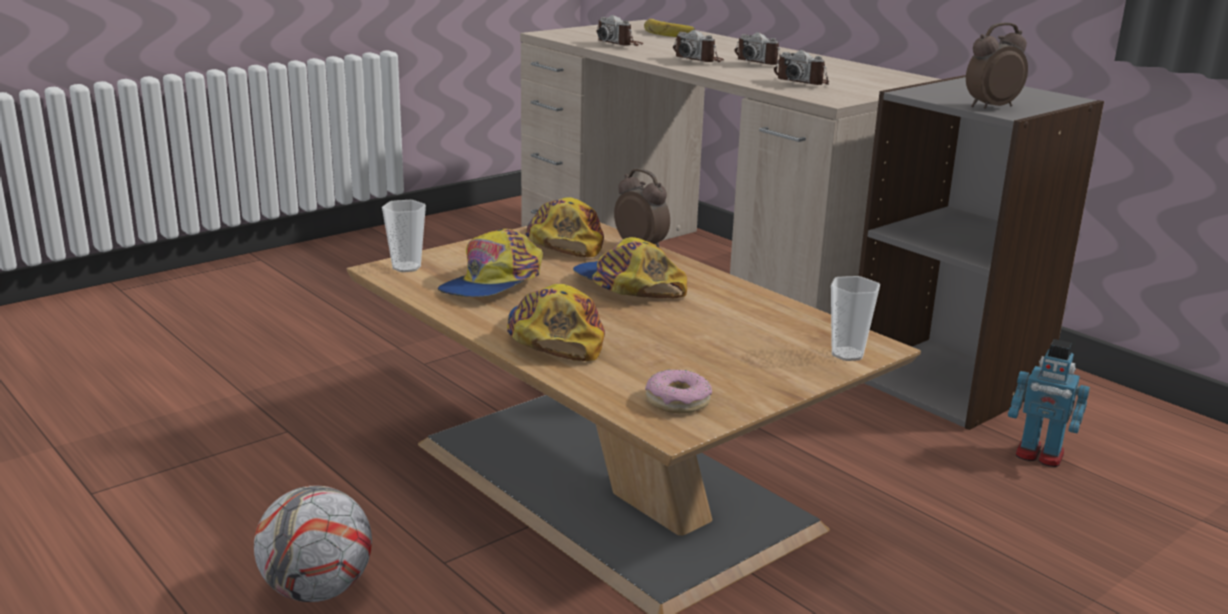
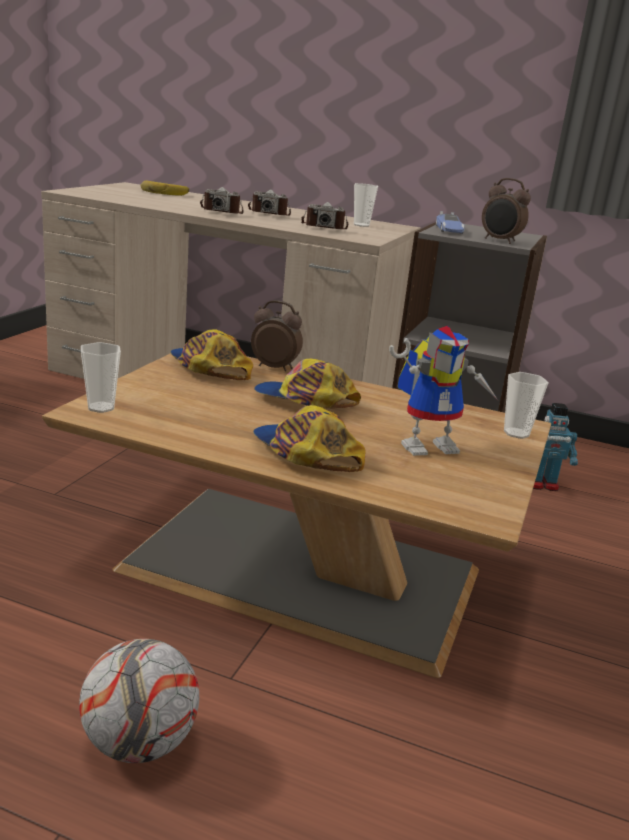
camera: 30 degrees left, 0 degrees up
(493, 284) = (196, 413): cap -> none
(619, 43) = (140, 200): camera -> none
(677, 401) = (462, 493): donut -> none
(712, 350) = (430, 445): none -> toy robot
(869, 79) = (361, 225): none -> cup
(941, 89) = (449, 230): none -> toy car
(990, 107) = (500, 241): alarm clock -> alarm clock turned 90 degrees counterclockwise

